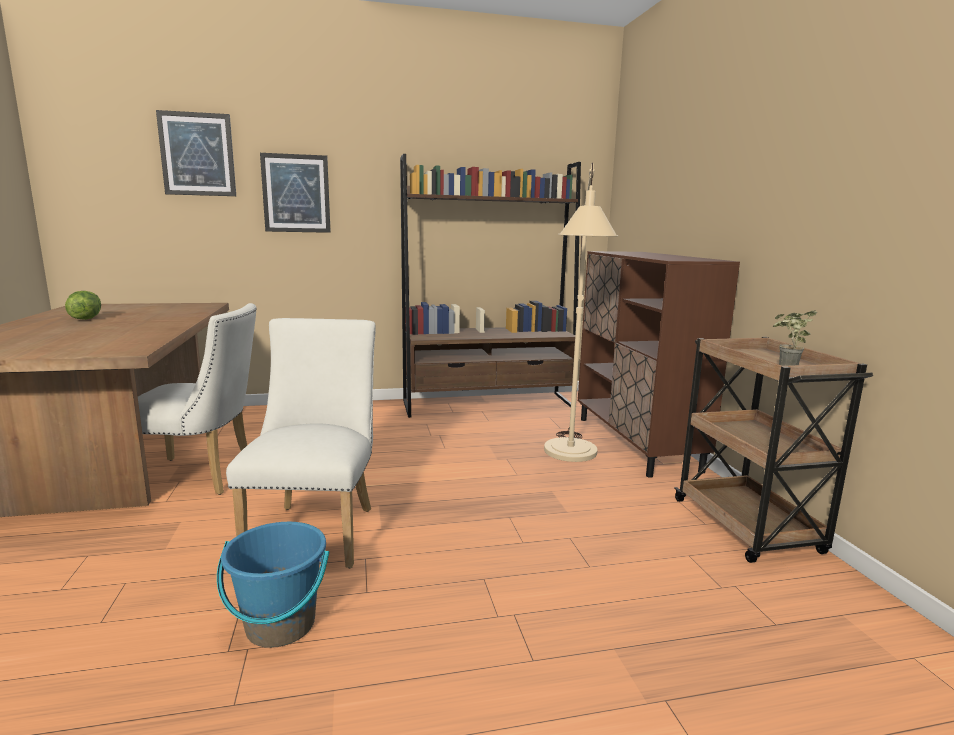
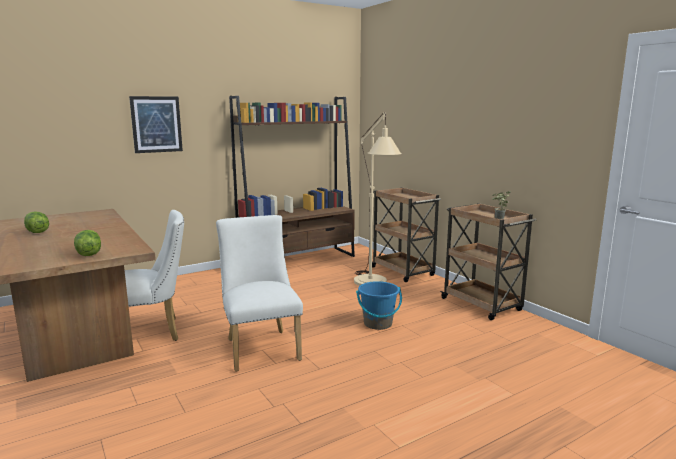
camera: 20 degrees left, 0 degrees up
(67, 349) = (88, 254): none -> lettuce
(197, 154) = (81, 99): picture -> none
(280, 625) = (289, 391): blue bucket -> blue bucket (378, 324)
(636, 443) = (403, 272): brown cabinet -> brown cart

